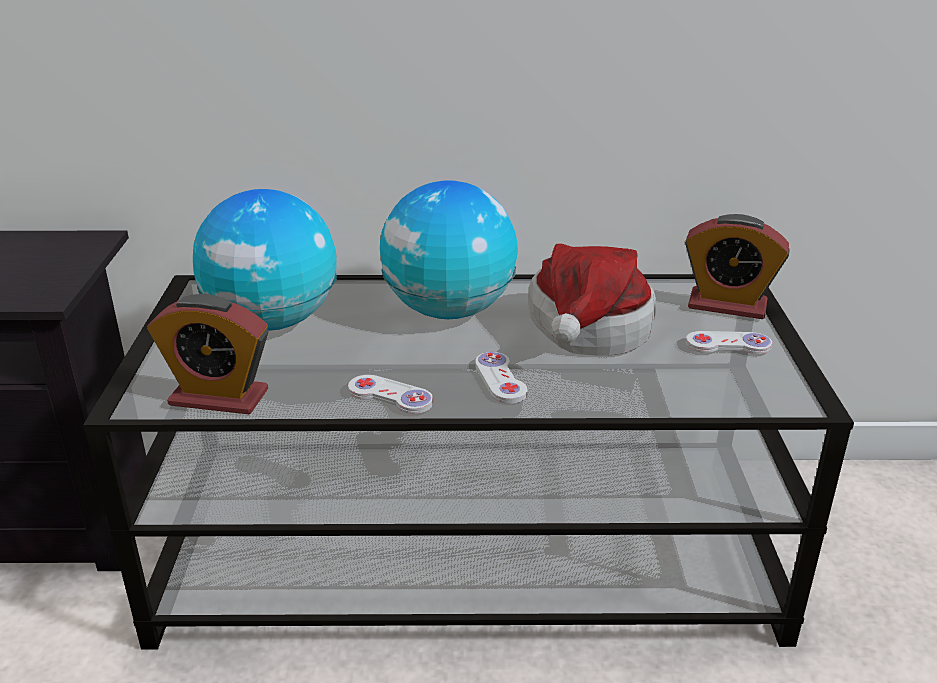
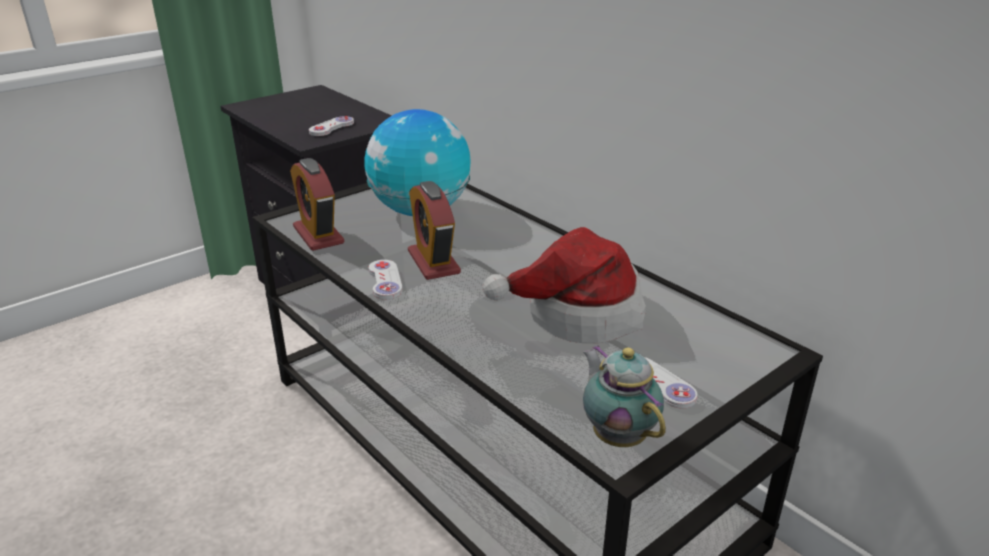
camera: 50 degrees right, 0 degrees up
(449, 311) = (521, 254): globe -> none
(500, 379) = (459, 308): white game controller -> white game controller (331, 128)
(727, 305) = (728, 359): alarm clock -> alarm clock (433, 262)
(777, 391) = (617, 435): none -> teapot

